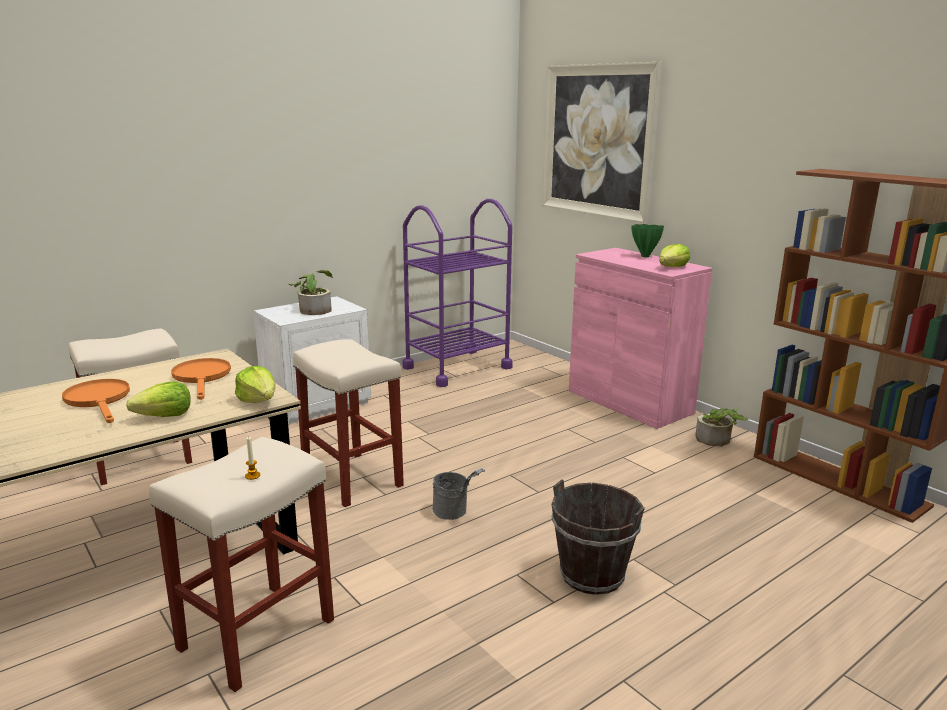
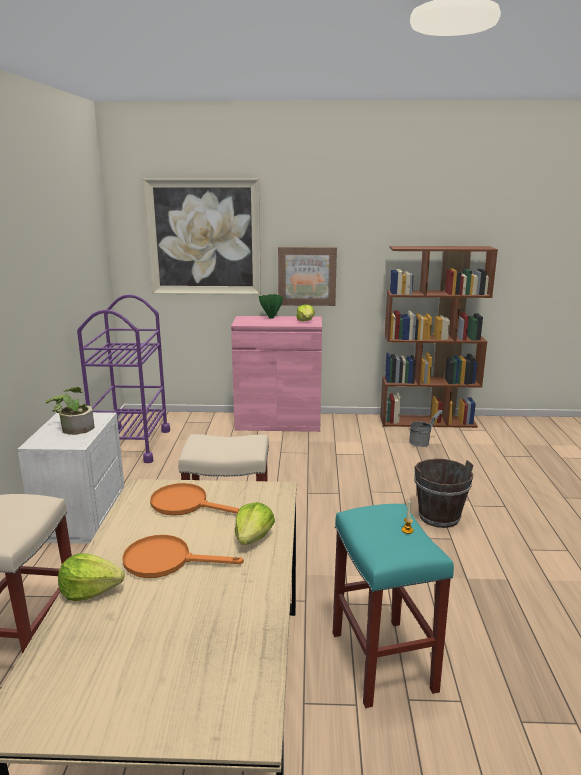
camera: 50 degrees left, 0 degrees up
(256, 636) = (384, 662): beige stool -> turquoise stool
(258, 400) = (274, 495): lettuce -> lettuce (90, 590)
(455, 513) = (327, 529): grey bucket -> grey bucket (422, 443)
(705, 205) = (307, 276): none -> picture
(717, 440) = (355, 425): potted plant -> none

